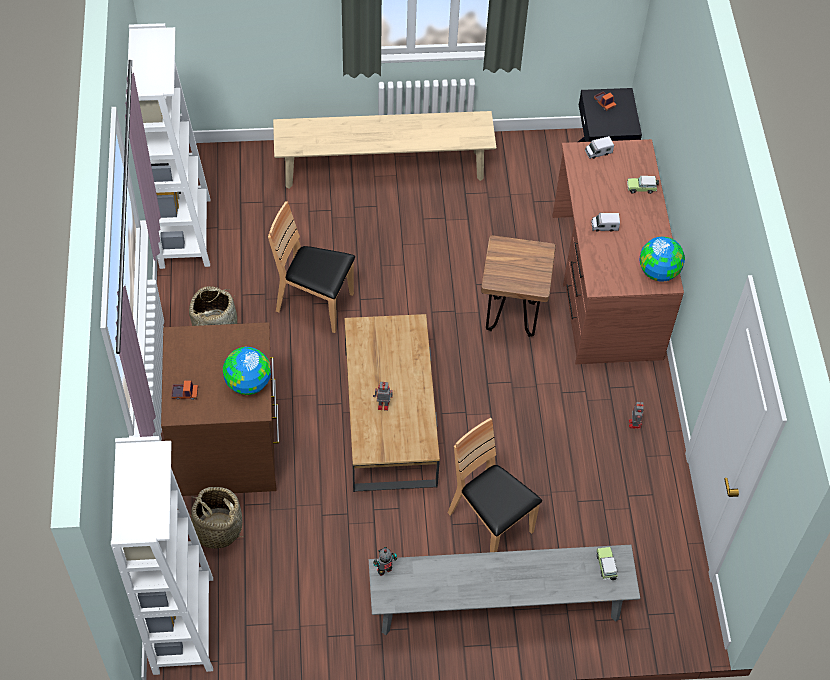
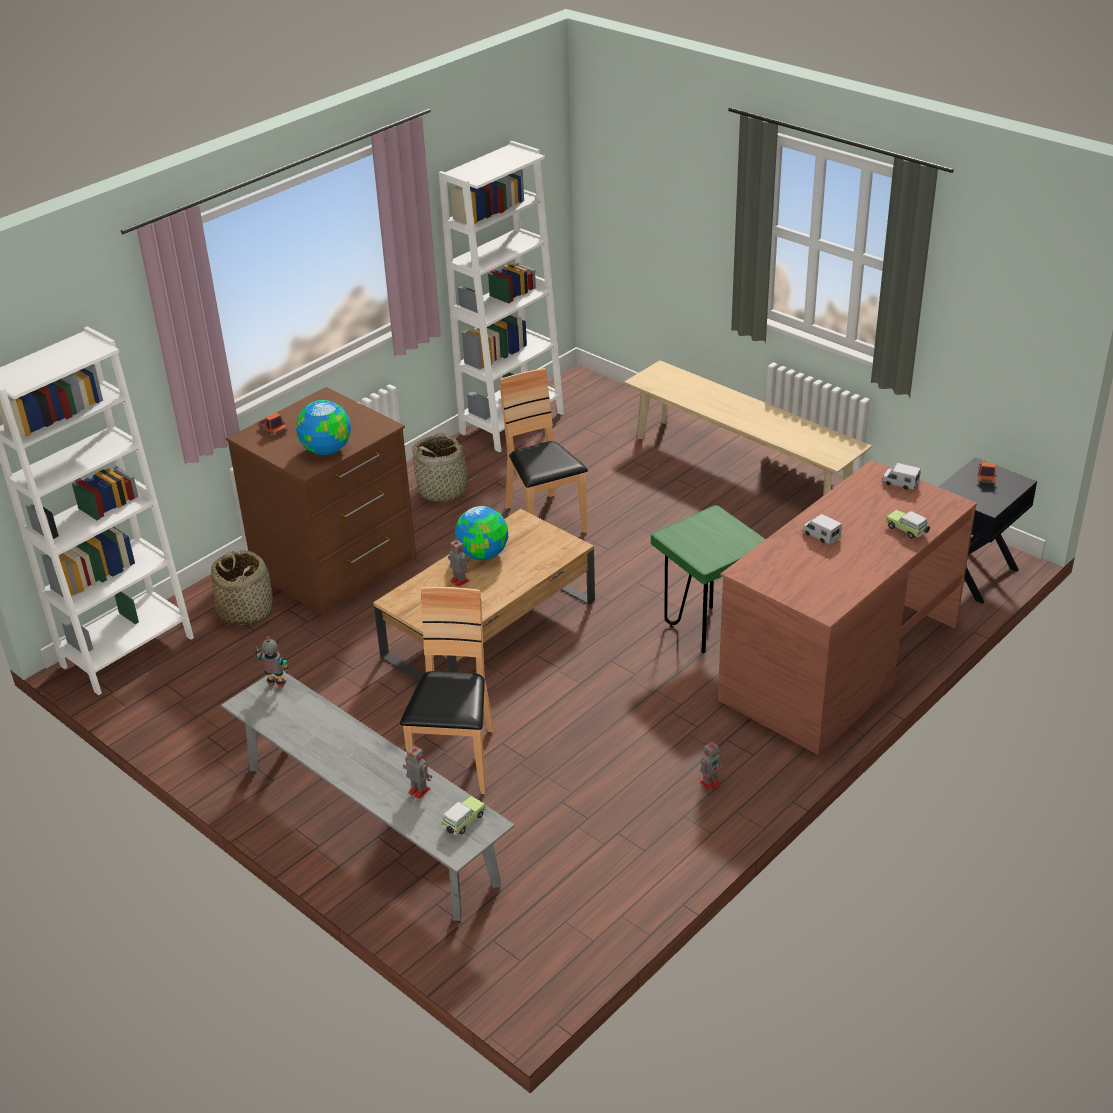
camera: 50 degrees right, 20 degrees down
(511, 316) = (707, 629): brown stool -> green stool
(558, 568) = (418, 790): none -> toy robot
(658, 271) = (827, 596): globe -> globe (483, 554)

